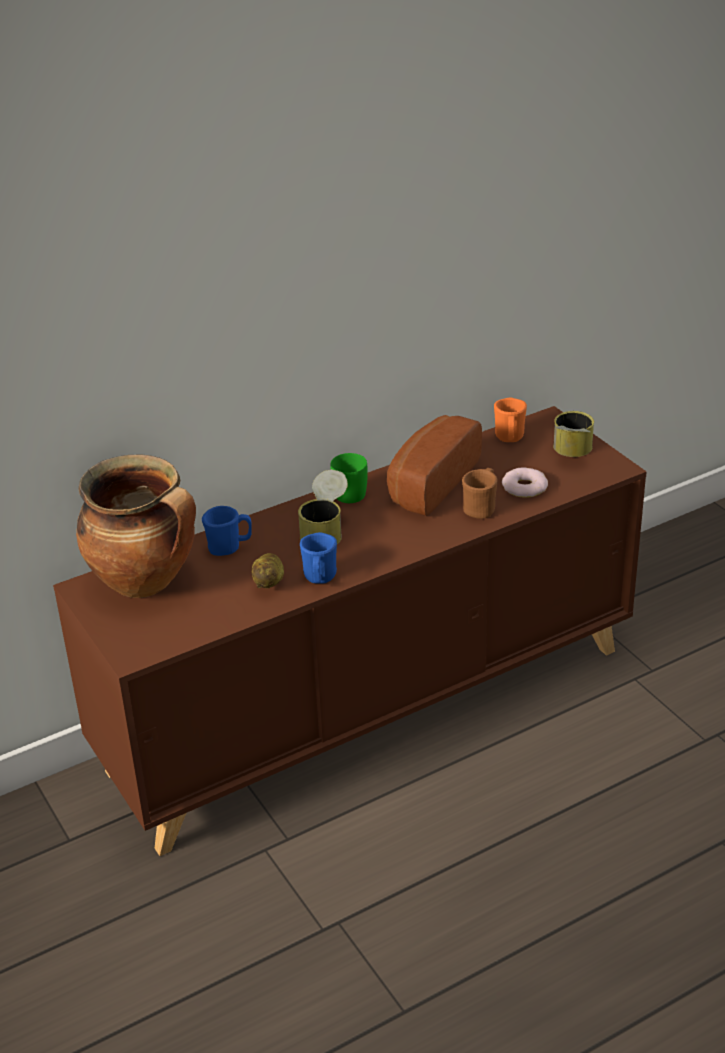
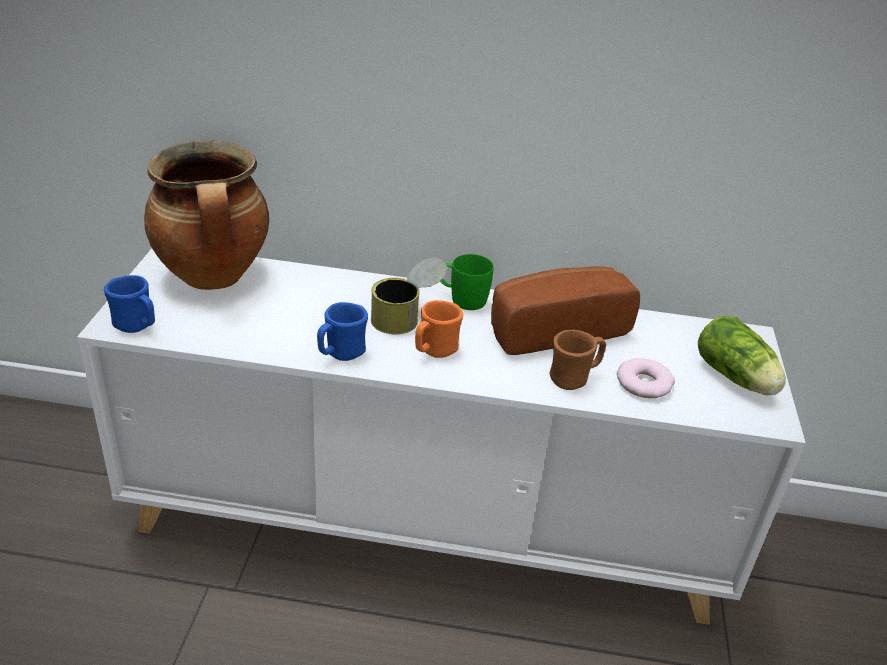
camera: 35 degrees right, 0 degrees up
(229, 547) = (312, 287): blue mug -> blue mug (137, 326)
(270, 582) = (299, 332): potato -> none
(371, 708) = (429, 523): brown cabinet -> white cabinet
(509, 438) = (686, 332): orange mug -> orange mug (434, 351)
(571, 453) = (736, 379): can -> lettuce

